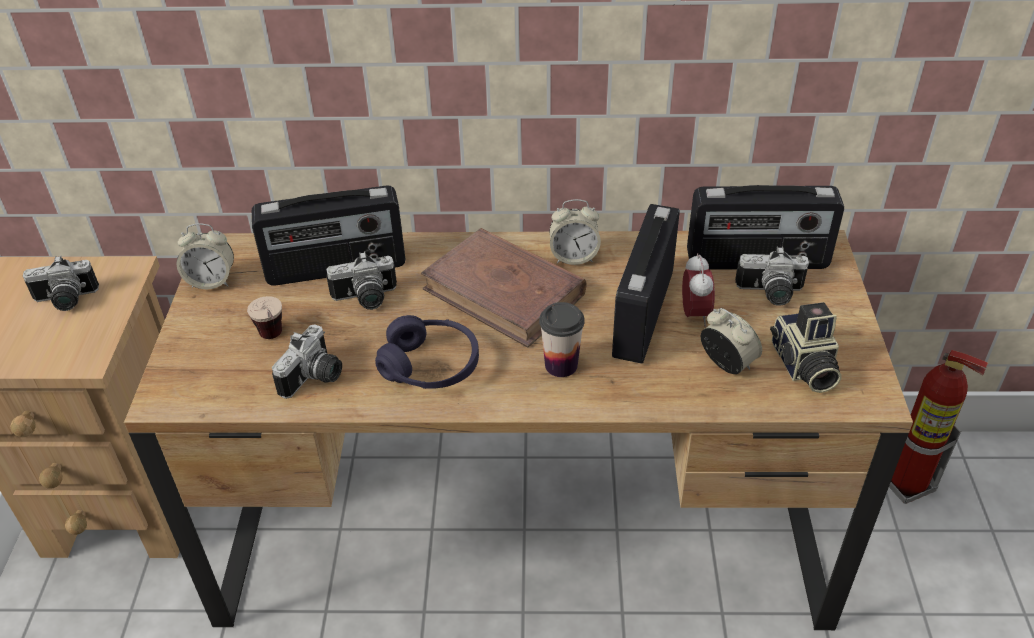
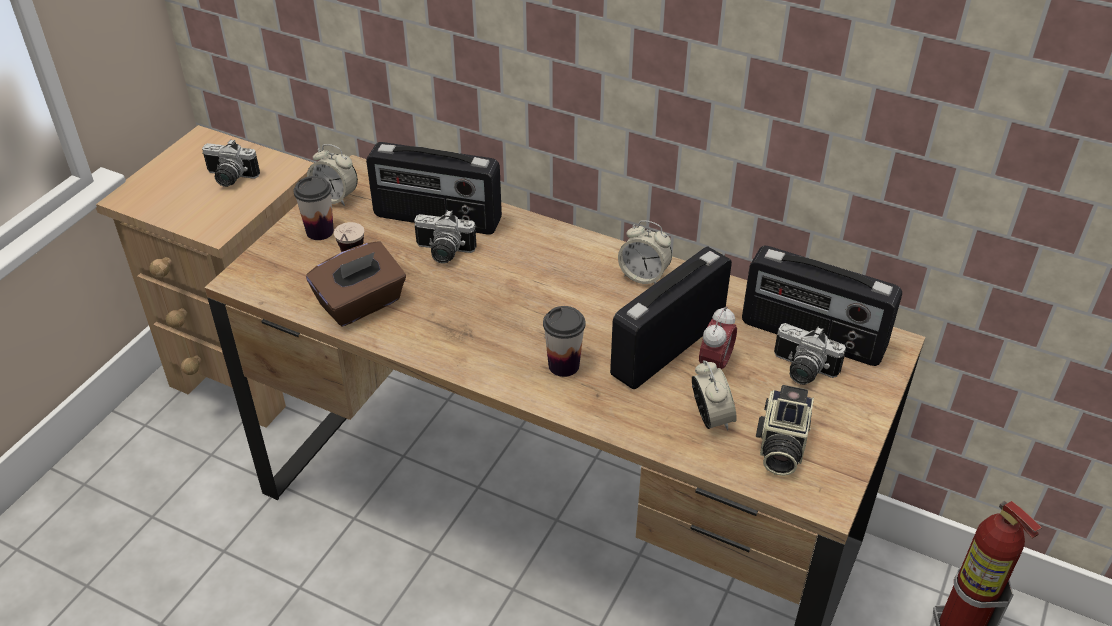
camera: 25 degrees right, 0 degrees up
(218, 320) = (320, 231): none -> cup
(315, 378) = (361, 304): camera -> brown tissue box
(430, 366) = (456, 327): purple headphones -> none
(504, 292) = (561, 286): brown book -> none

